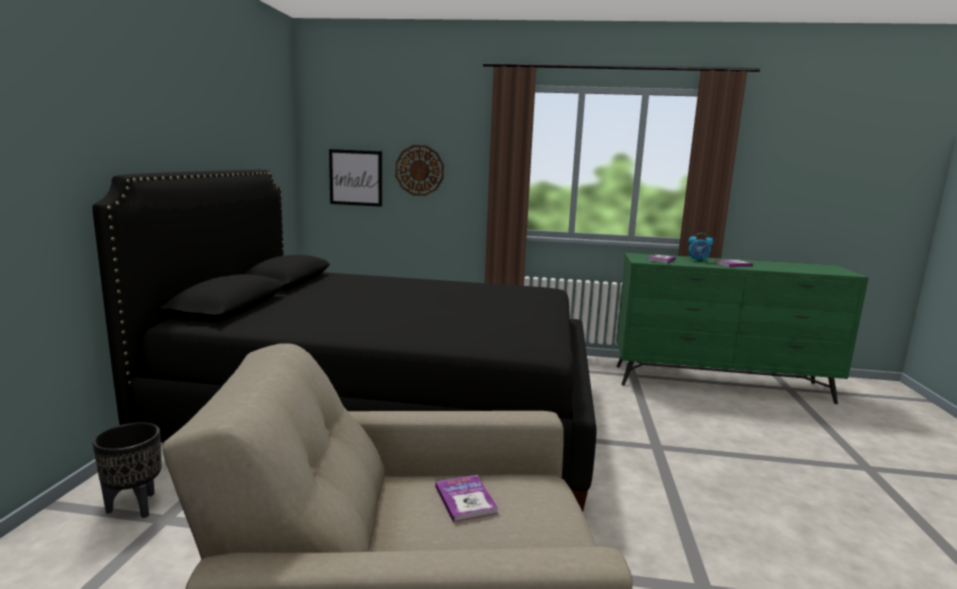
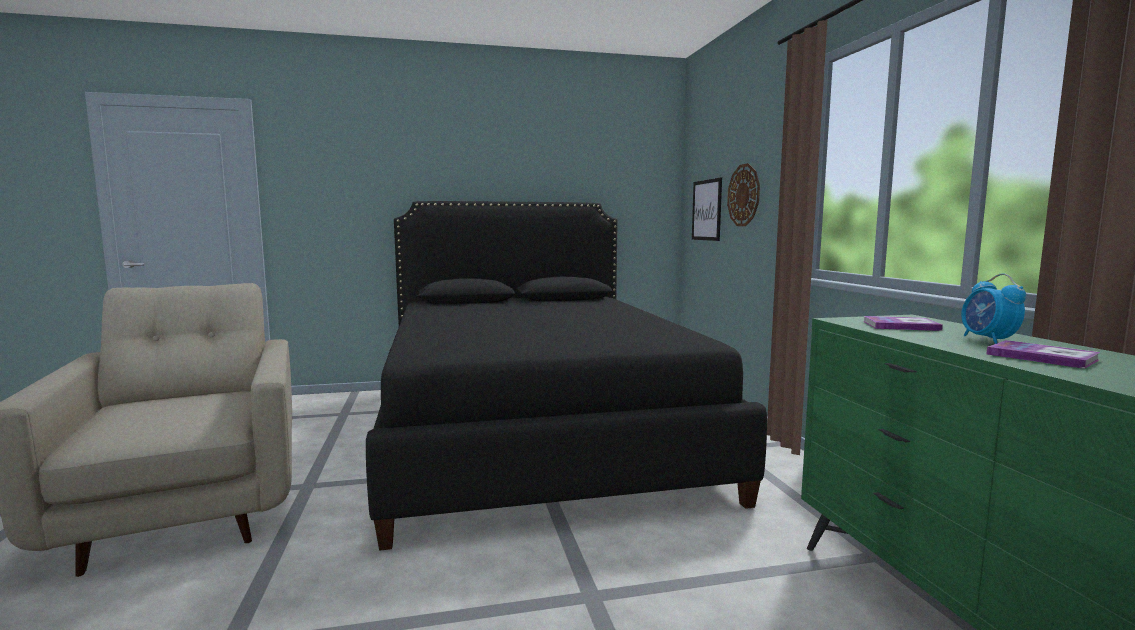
camera: 70 degrees right, 5 degrees down
(135, 507) = (355, 405): black planter -> none
(465, 499) = (200, 406): book -> none

